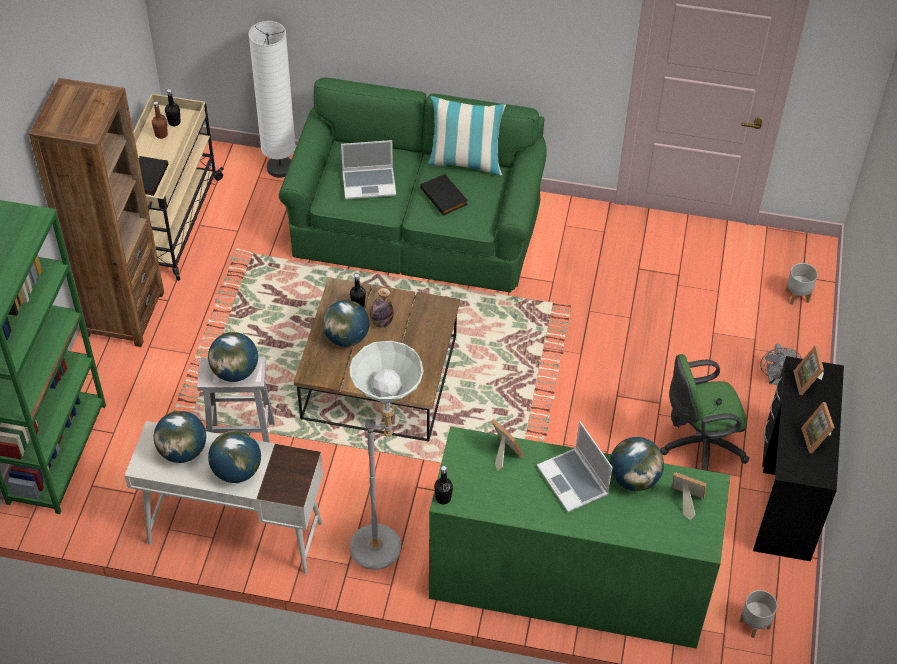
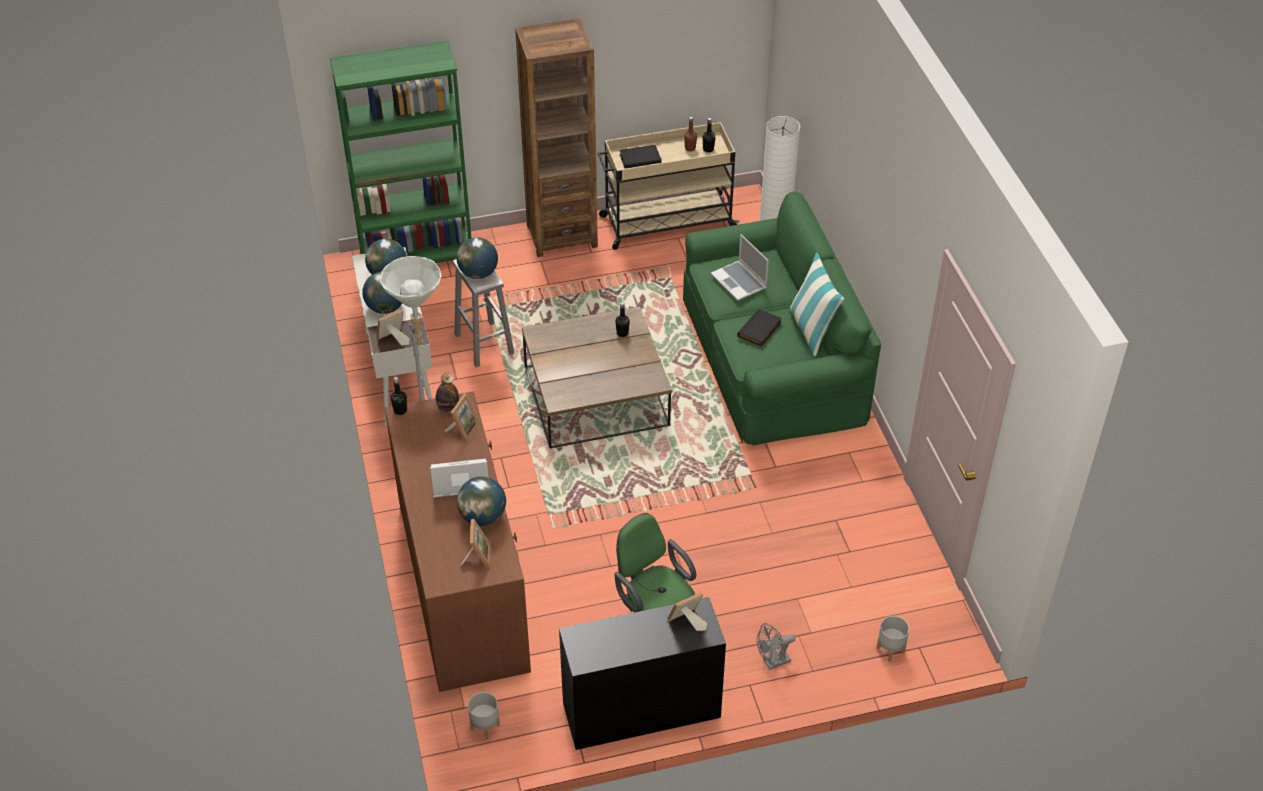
camera: 65 degrees right, 5 degrees down
(347, 337) = (584, 339): globe -> none
(381, 322) = (613, 353): bottle -> bottle (448, 408)
(568, 580) = (462, 583): green dresser -> brown dresser
(574, 481) = (459, 480): laptop -> laptop turned 45 degrees clockwise
(817, 439) = (623, 646): picture frame -> picture frame (393, 339)

